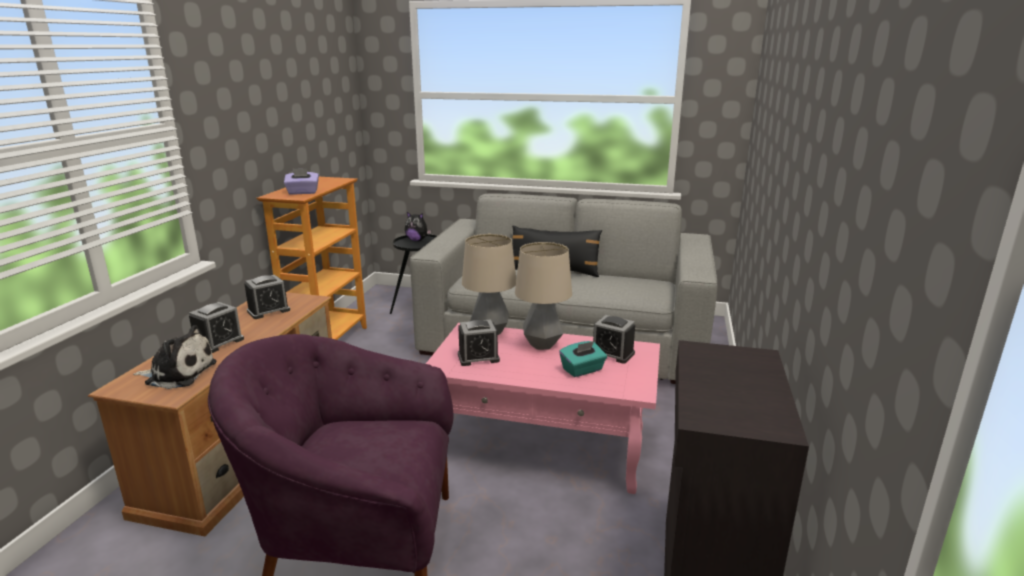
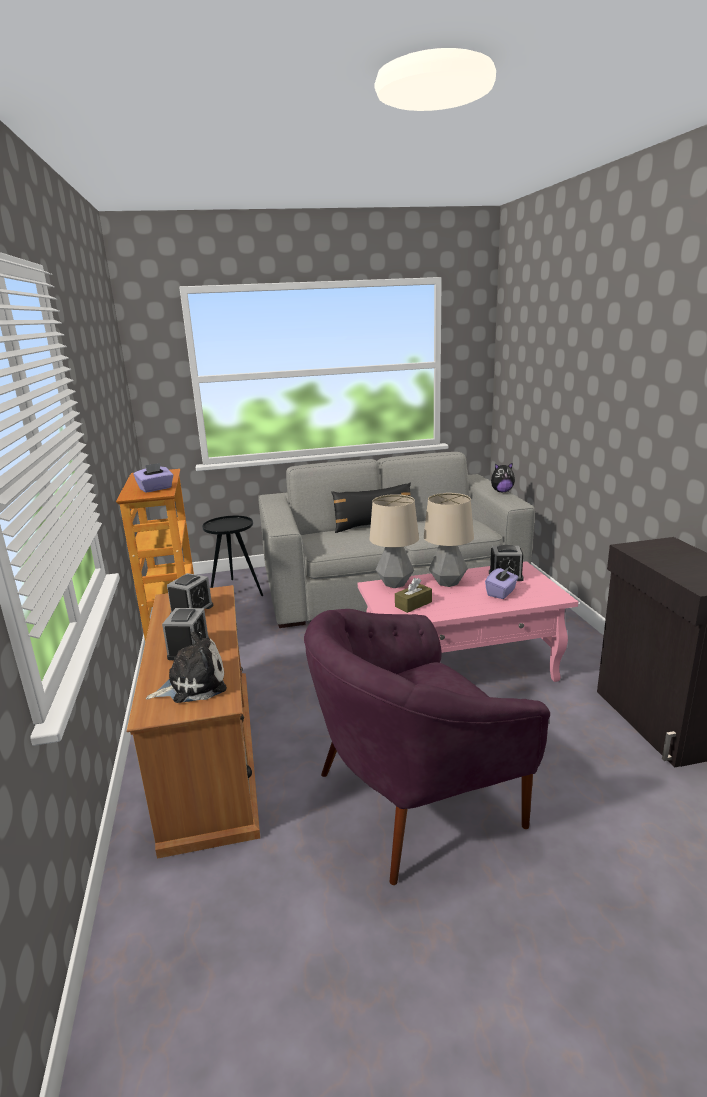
camera: 25 degrees left, 0 degrees up
(417, 240) = (224, 523): plush toy -> plush toy (501, 491)
(478, 357) = (413, 604): alarm clock -> brown tissue box
(582, 370) = (501, 593): turquoise tissue box -> purple tissue box

